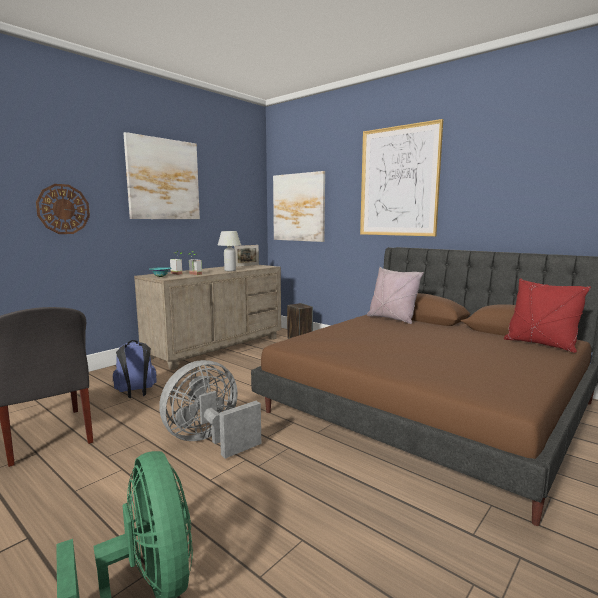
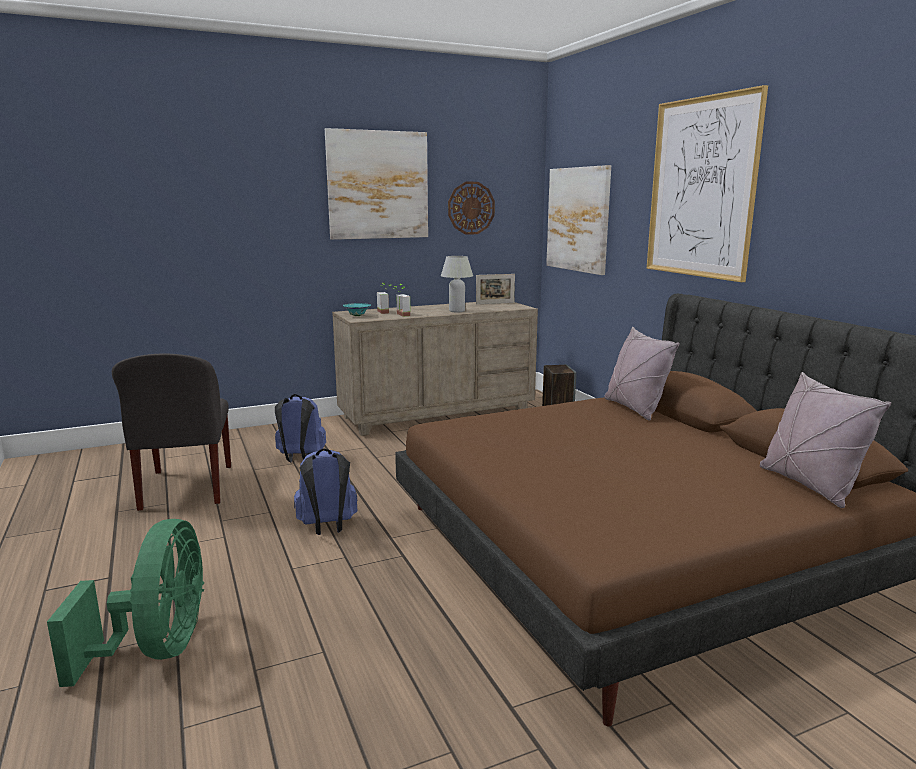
camera: 25 degrees right, 5 degrees up
(63, 209) = (249, 229): wall clock -> wall clock (471, 208)
(209, 441) = (327, 528): grey fan -> blue backpack
(540, 344) = (809, 485): red pillow -> purple pillow

